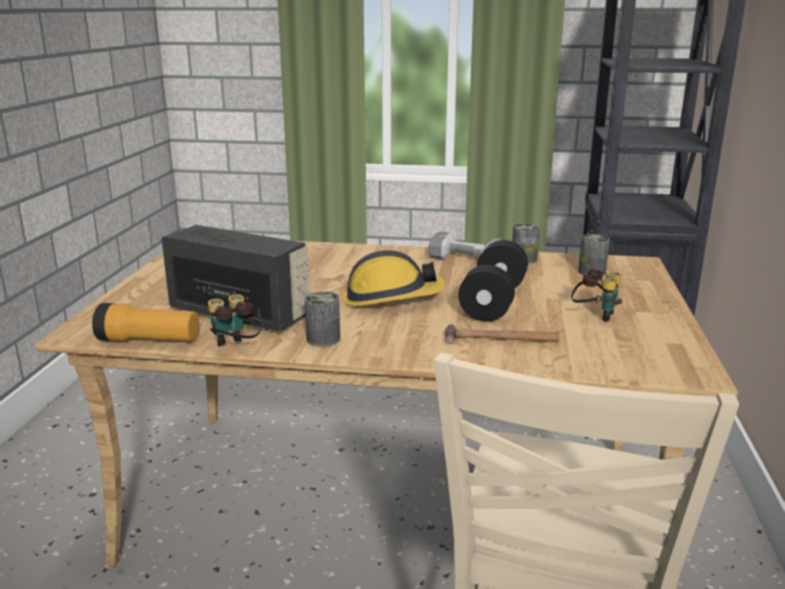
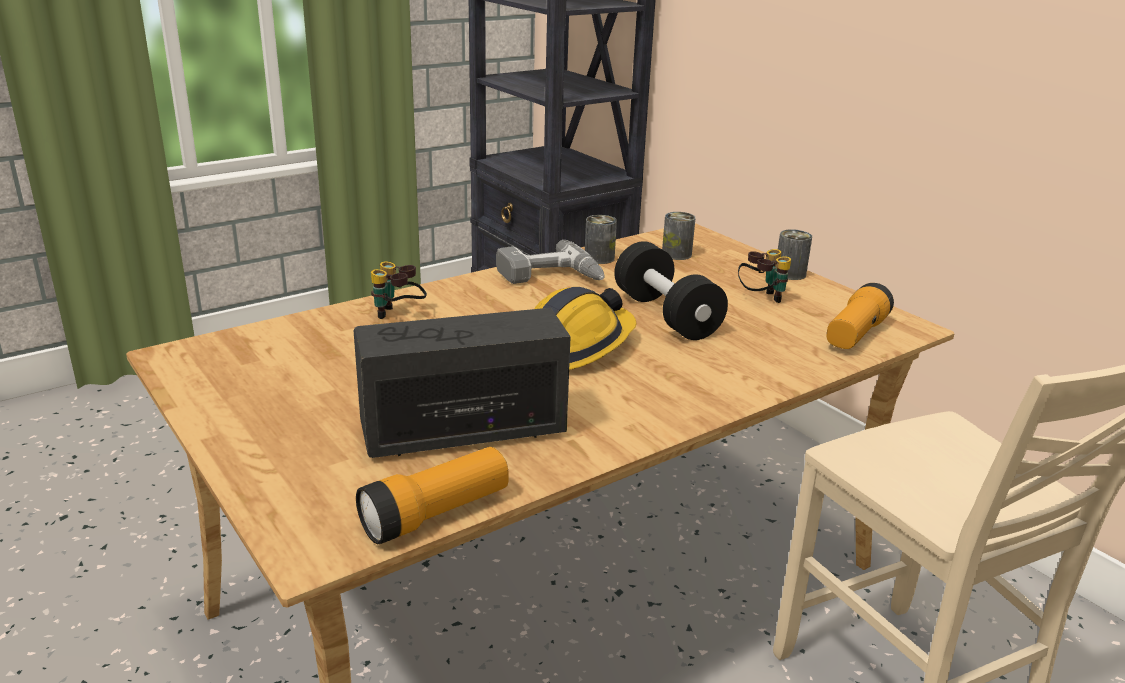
camera: 45 degrees left, 5 degrees up
(234, 348) = (551, 474): binoculars -> binoculars (398, 315)
(323, 339) = (611, 420): can -> can (790, 274)
(501, 339) = (747, 353): hammer -> none
(623, 359) = (855, 334): none -> flashlight

